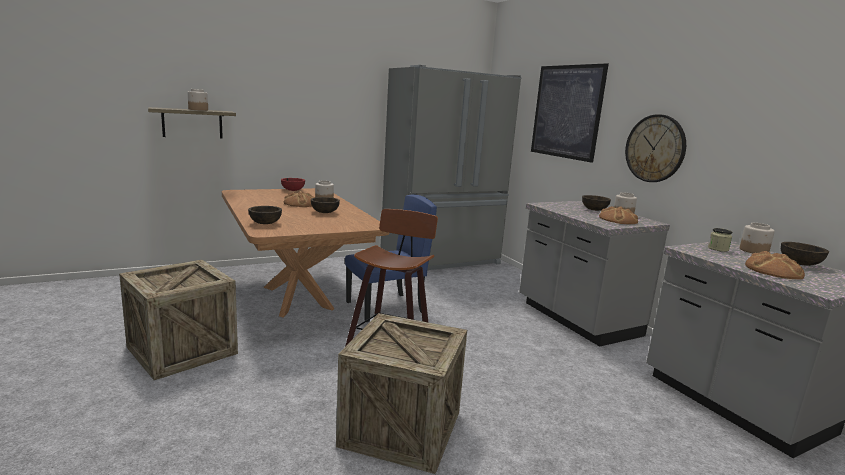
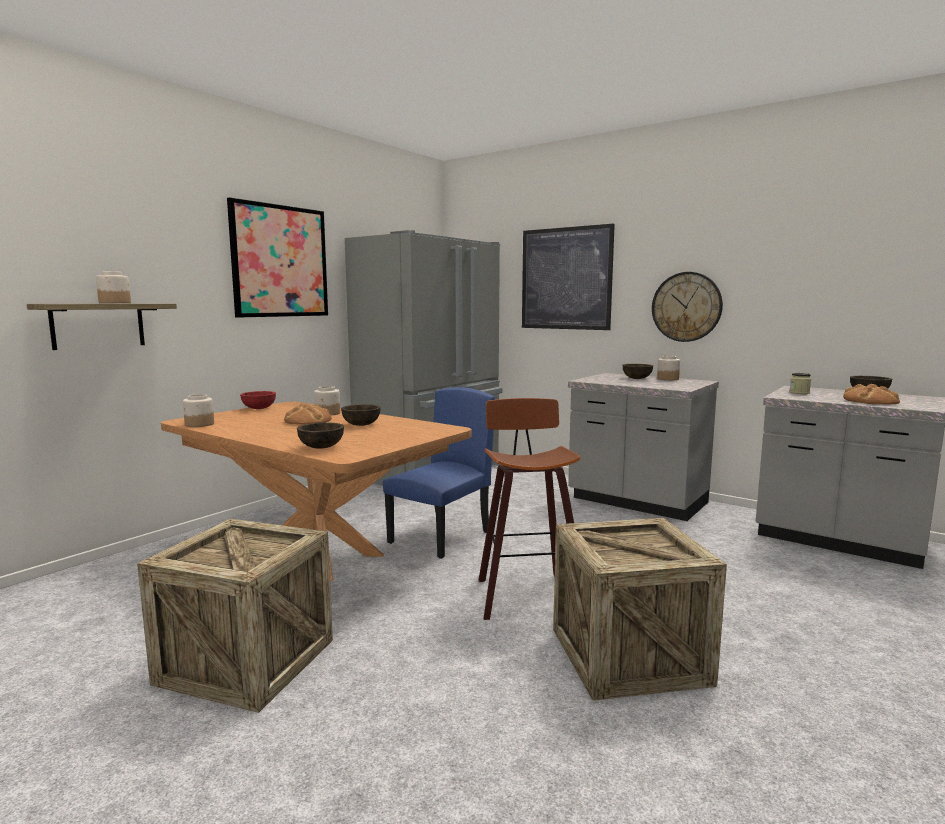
camera: 25 degrees left, 5 degrees down
(330, 85) = (280, 261): none -> picture
(618, 220) = (677, 383): bread -> none
(753, 251) = (821, 390): jar -> jar (199, 424)

